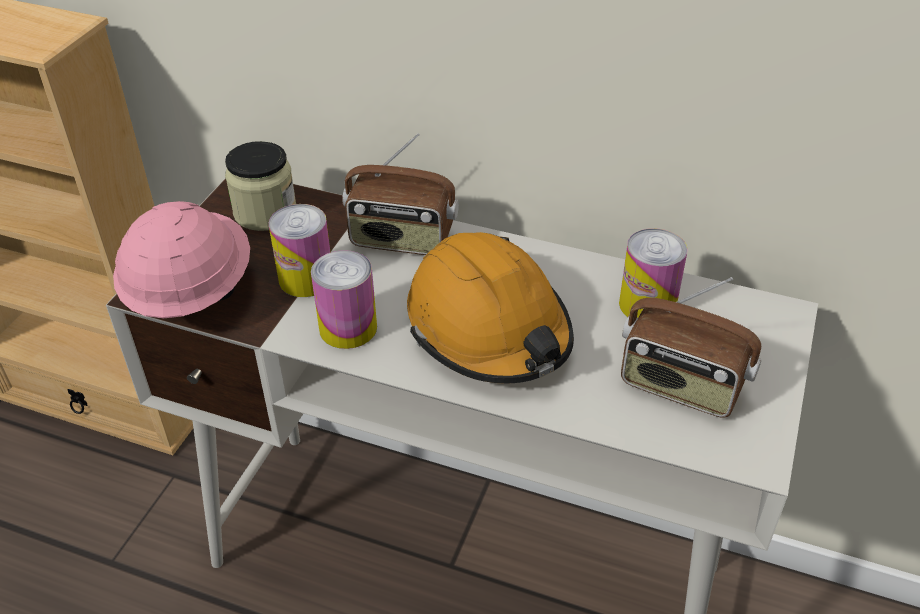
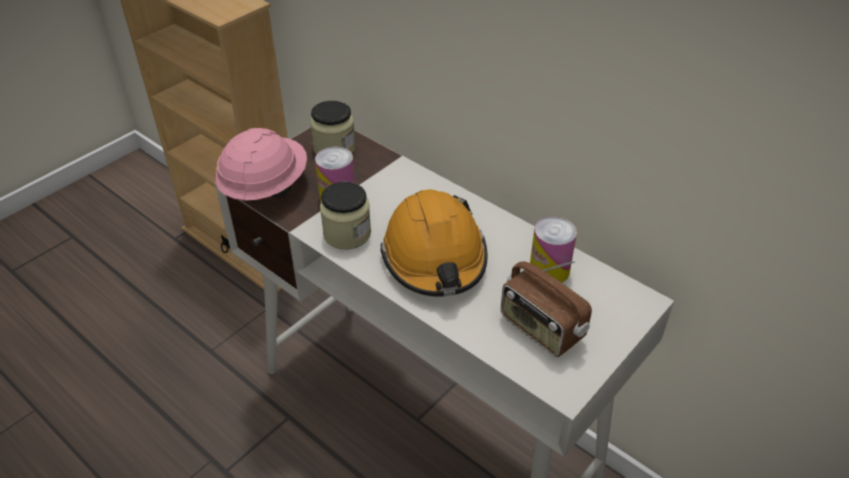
camera: 20 degrees right, 0 degrees up
(348, 328) = (347, 234): can -> jar
(401, 240) = (409, 186): radio -> none

